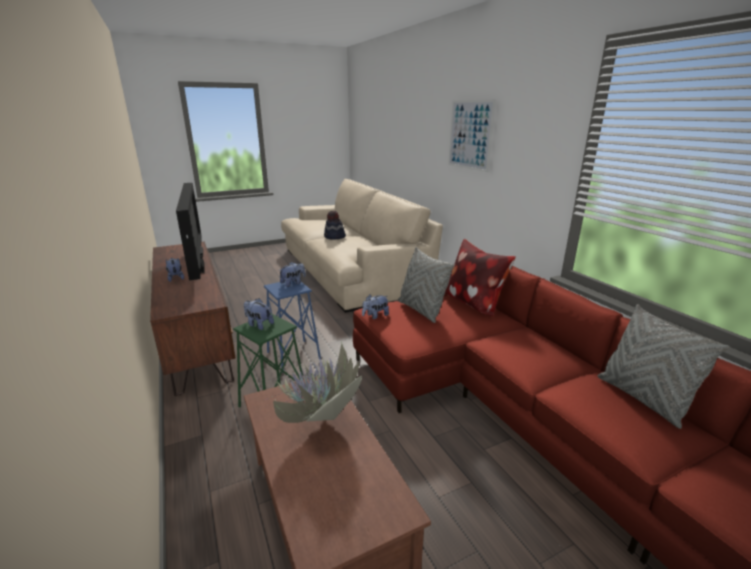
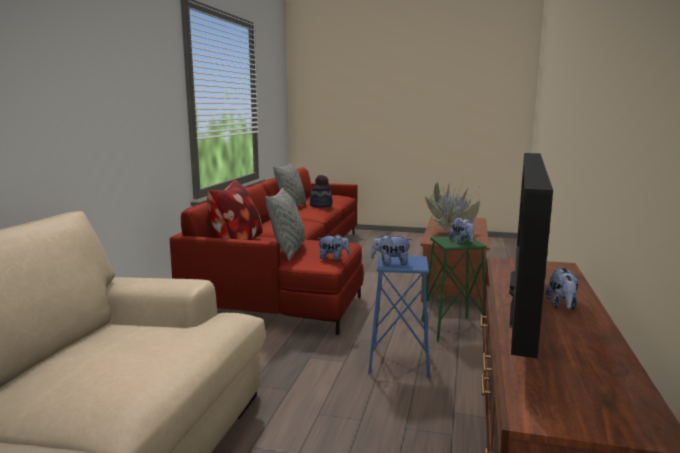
camera: 140 degrees left, 10 degrees down
(334, 237) = (88, 386): hat -> hat (321, 205)
(470, 135) = (74, 72): picture -> none

